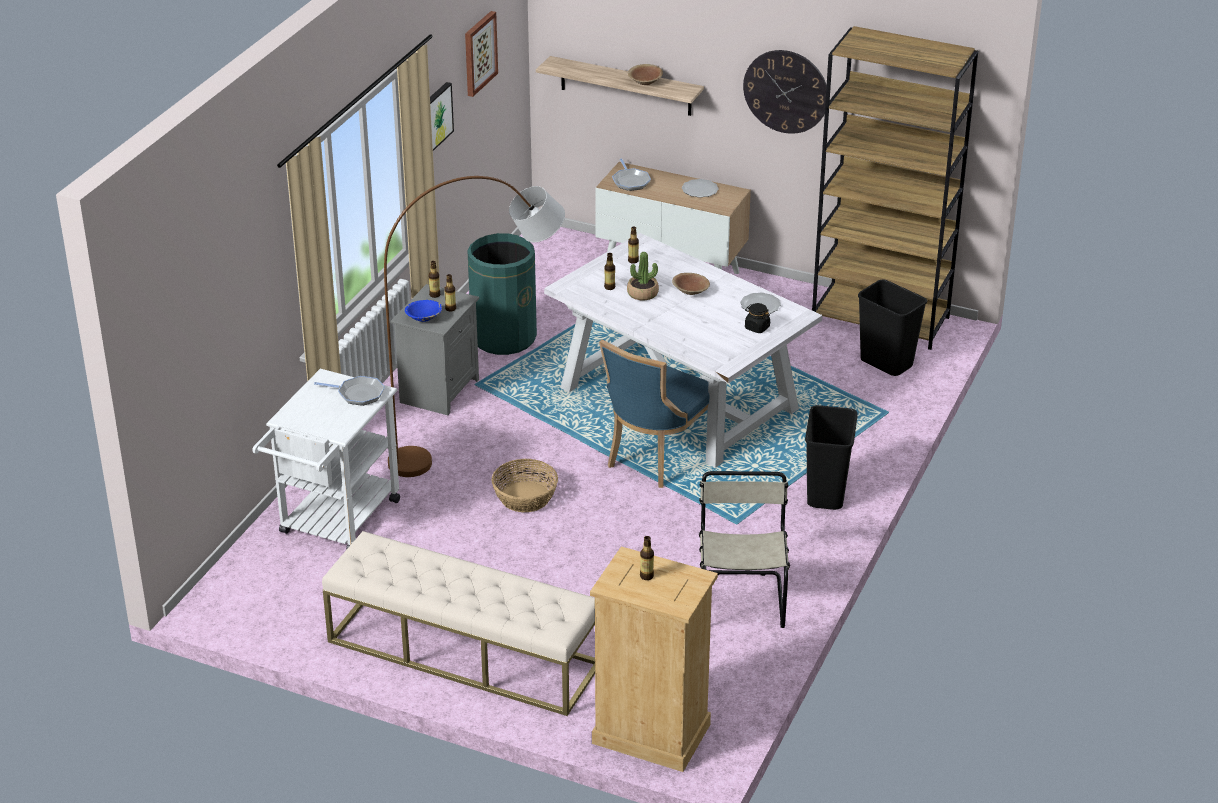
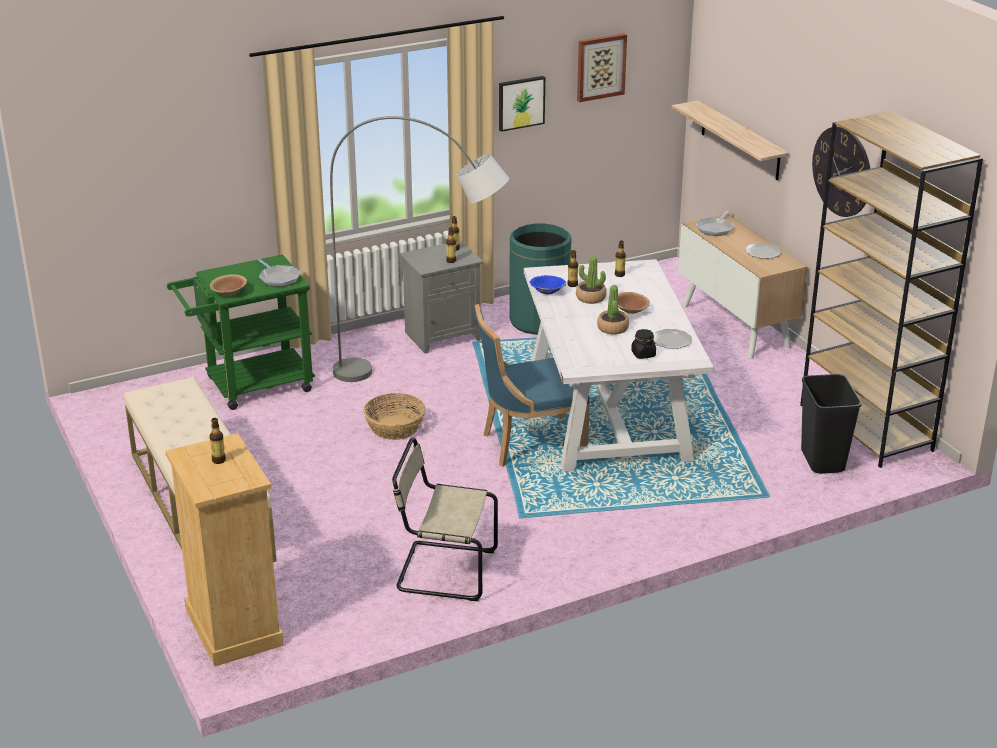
camera: 40 degrees right, 5 degrees down
(335, 523) = (250, 386): white cart -> green cart
(424, 318) = (423, 259): blue bowl -> blue bowl (547, 291)
(483, 439) = (424, 378): brown floor lamp -> grey floor lamp
(645, 82) = (743, 136): brown bowl -> brown bowl (229, 292)
(701, 314) = (613, 328): none -> potted plant
(741, 598) = (442, 571): beige chair -> beige chair turned 120 degrees counterclockwise
(827, 495) = (624, 532): black trash can -> none

